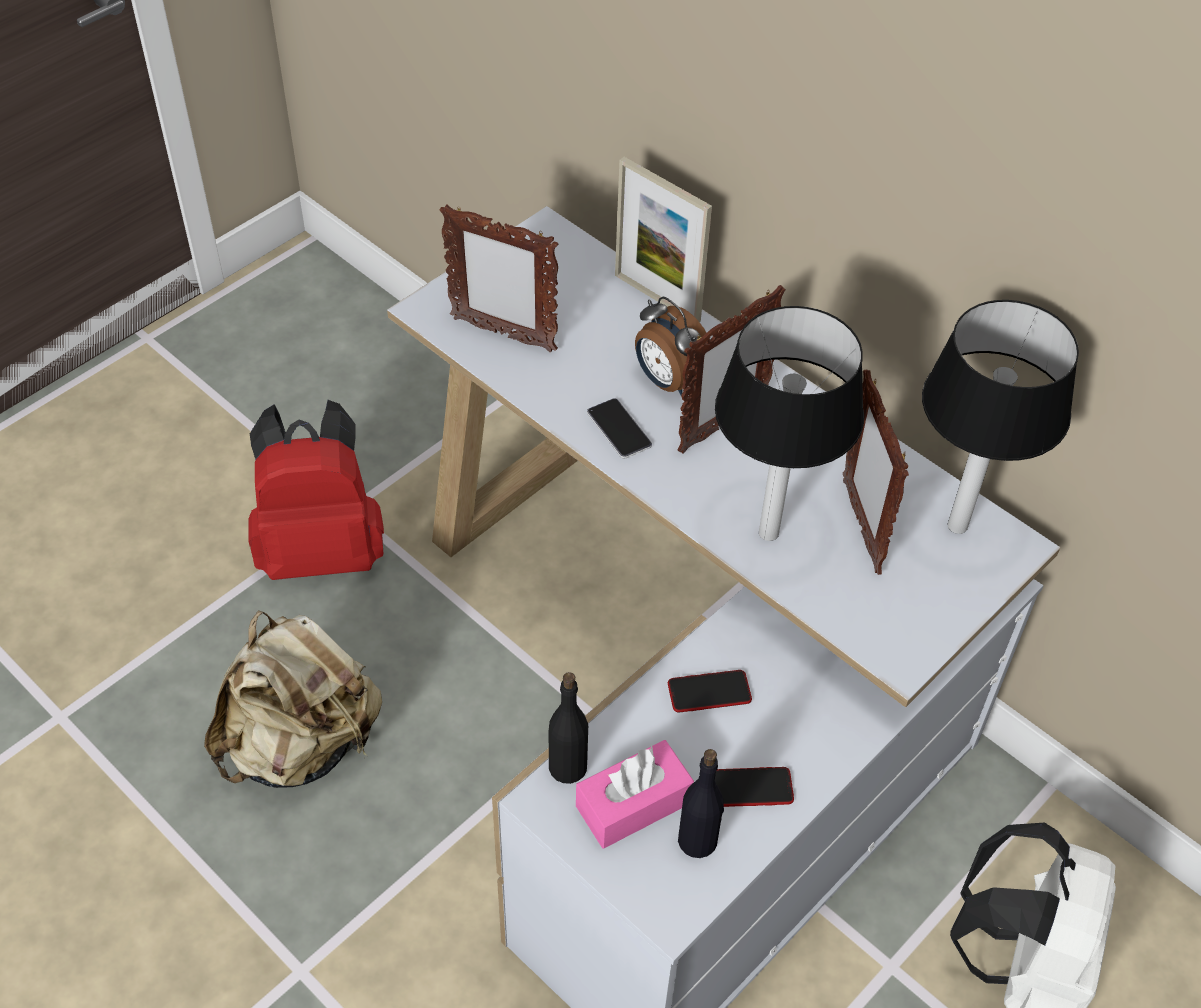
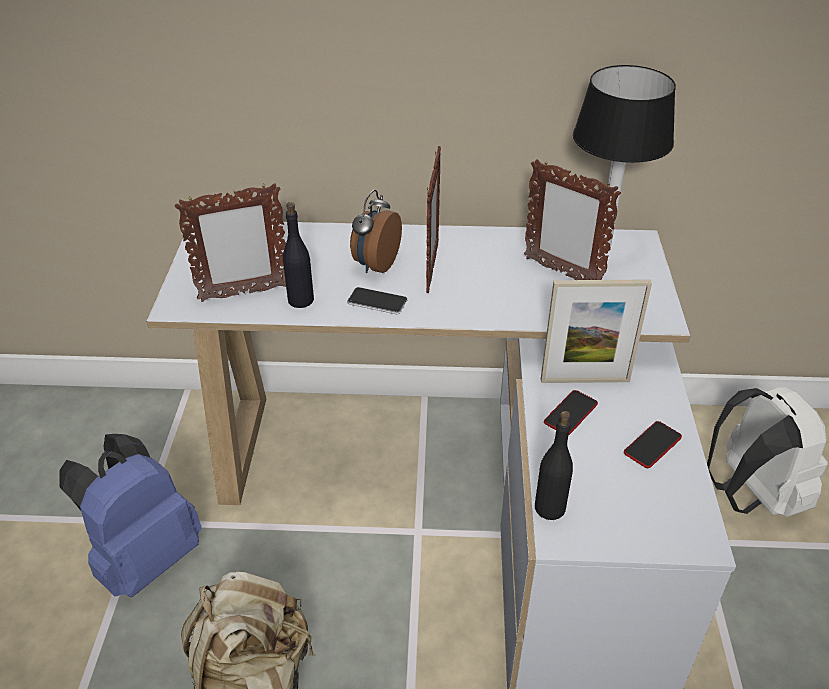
camera: 40 degrees left, 10 degrees down
(322, 549) = (145, 558): red backpack -> blue backpack
(633, 804) = (609, 500): pink tissue box -> none
(657, 298) = (316, 230): picture frame -> picture frame (585, 380)
(668, 382) = (375, 264): alarm clock -> alarm clock turned 105 degrees clockwise
(698, 840) = (664, 492): black bottle -> black bottle (301, 300)
(769, 533) = (524, 303): table lamp -> none

